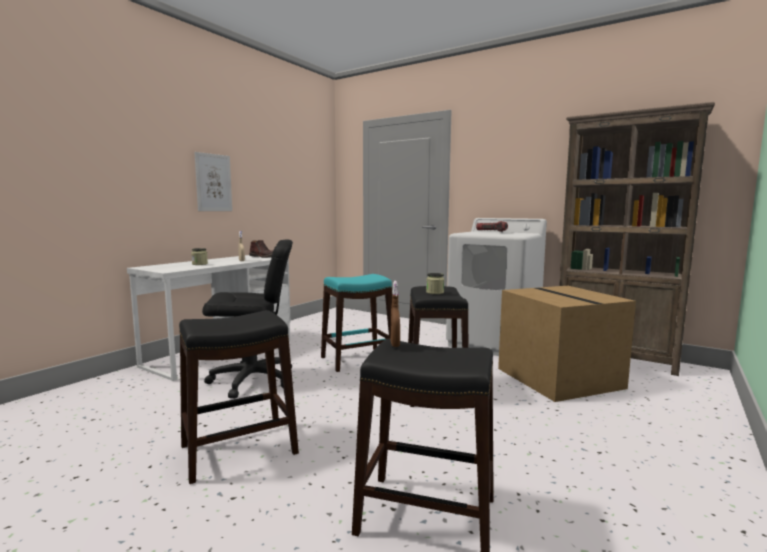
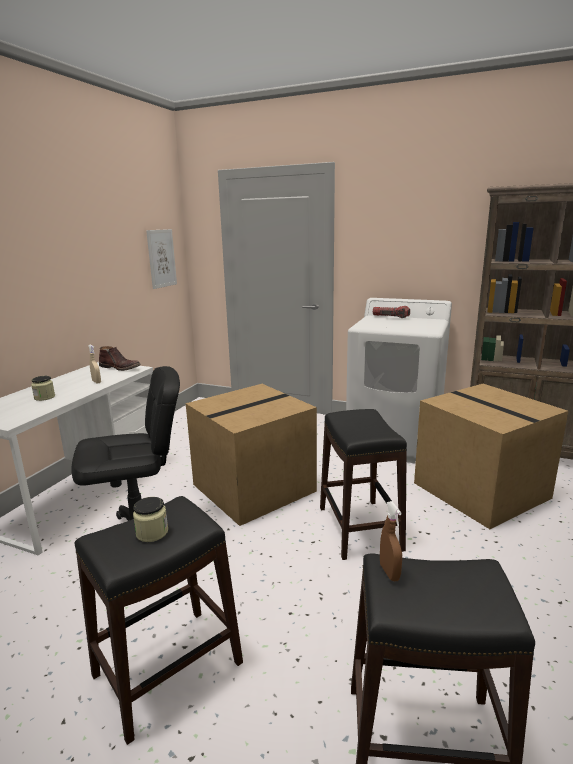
camera: 10 degrees left, 10 degrees up
(213, 182) = (40, 277): picture -> picture (161, 258)
(357, 359) = (254, 486): turquoise stool -> cardboard box
(435, 292) = (361, 426): jar -> jar (152, 532)

